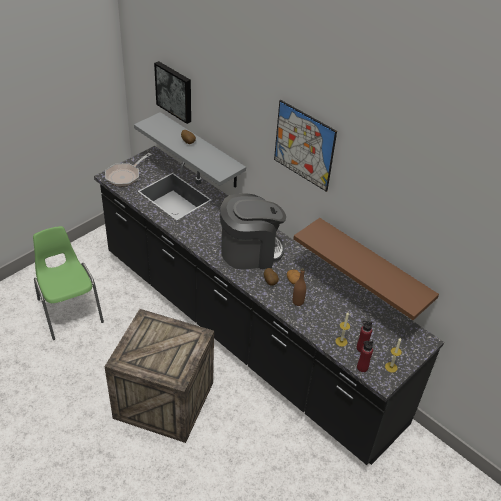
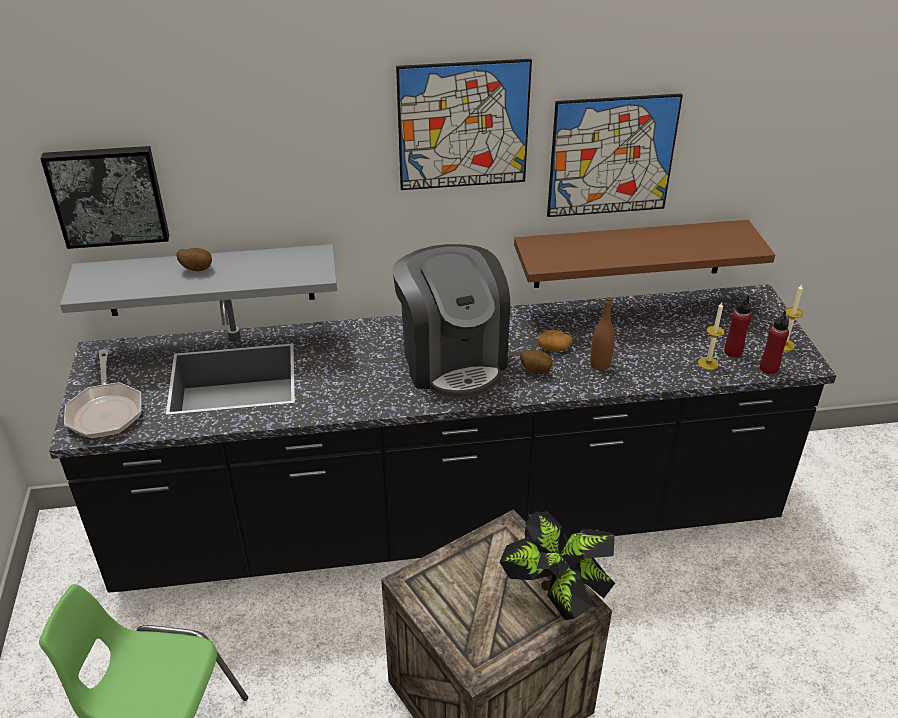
camera: 50 degrees left, 5 degrees down
(176, 368) = (556, 595): none -> potted plant
(250, 251) = (452, 359): coffee machine -> coffee machine turned 135 degrees clockwise
(369, 206) = (612, 156): none -> picture

